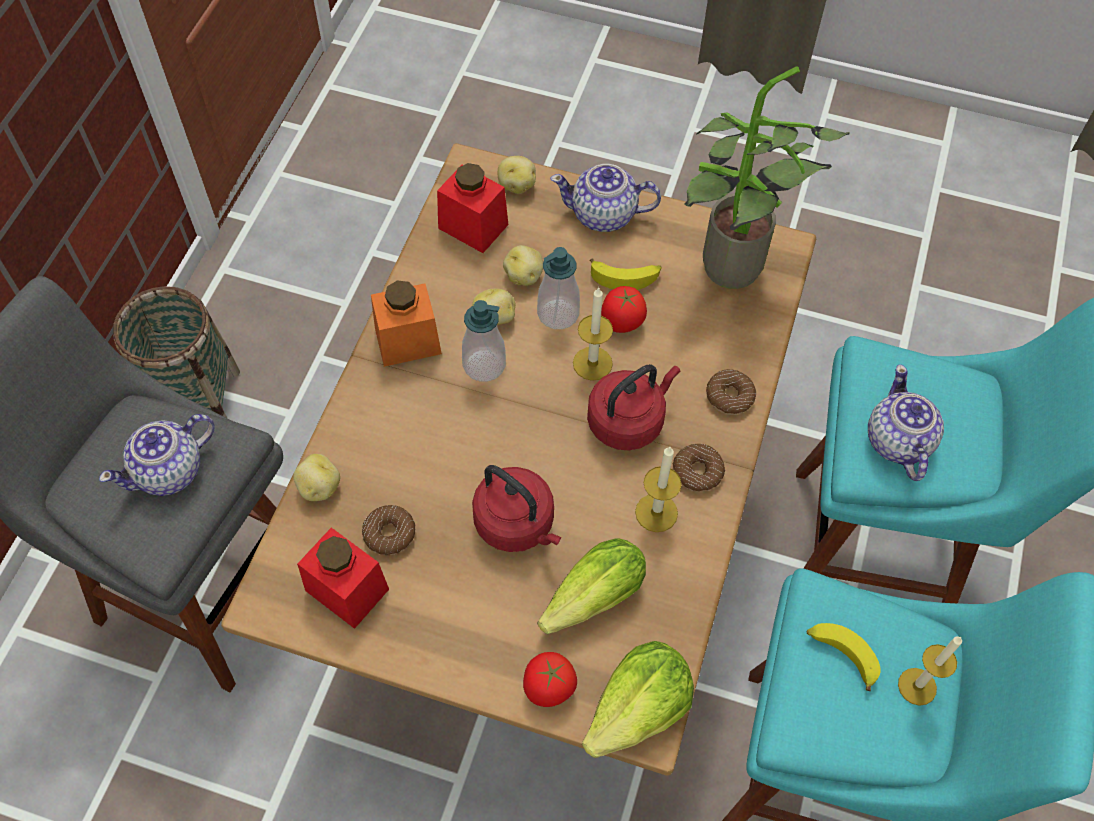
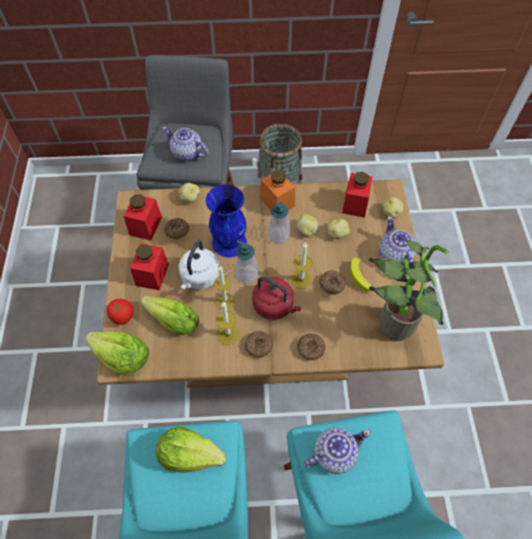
camera: 70 degrees right, 0 degrees up
(462, 448) = (230, 242): none -> blue vase
(474, 608) = (152, 274): none -> red jar
(517, 524) = (199, 277): red kettle -> white kettle
(558, 313) = (323, 255): soap dispenser -> soap dispenser (246, 274)
(622, 322) = (331, 284): tomato -> donut
(841, 656) = (190, 454): banana -> lettuce
(917, 686) = (185, 500): candle -> candle (225, 301)

